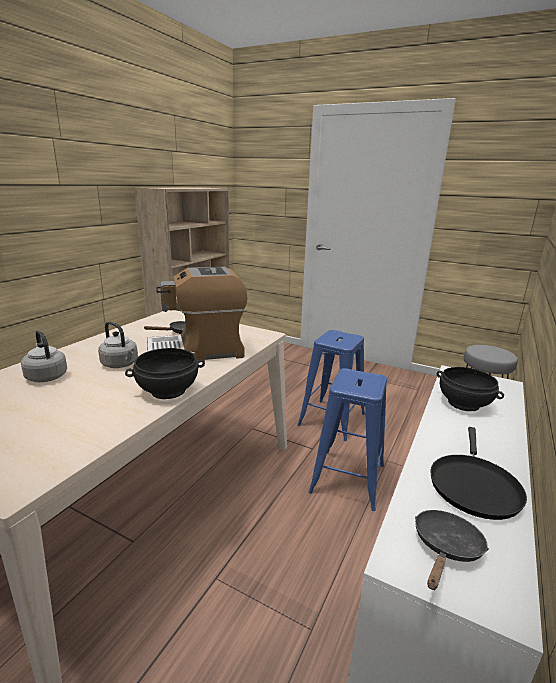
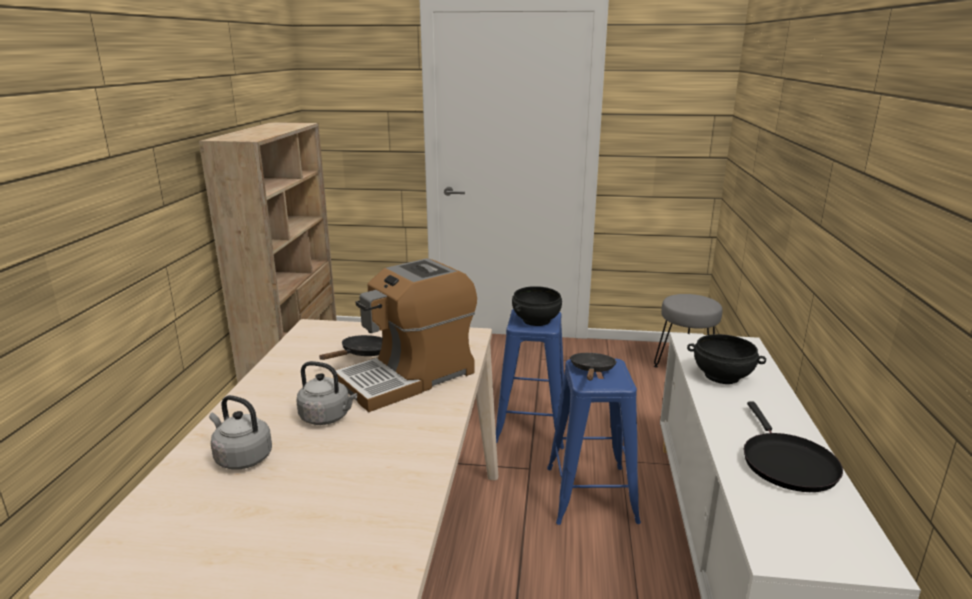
camera: 20 degrees left, 0 degrees up
(168, 390) = (426, 438): black bowl -> black bowl (536, 320)
(446, 549) = (802, 530): black frying pan -> black frying pan (592, 370)

